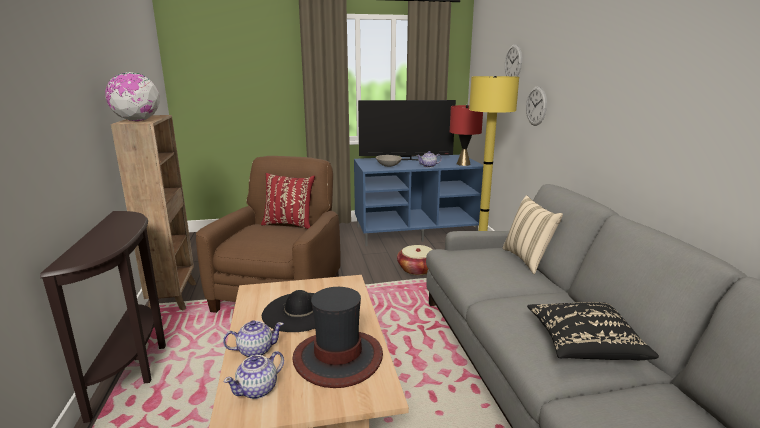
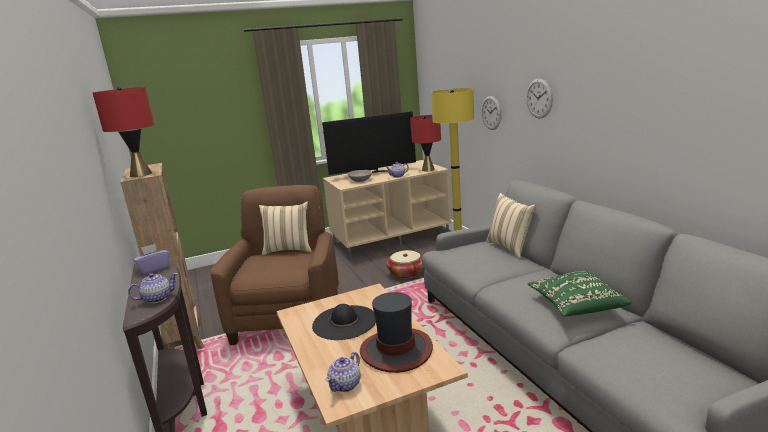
camera: 10 degrees left, 0 degrees up
(125, 218) = (154, 268): none -> purple tissue box
(137, 121) = (140, 174): globe -> red table lamp
(255, 350) = (325, 358): teapot -> teapot (157, 298)
(289, 224) = (288, 250): red pillow -> beige pillow
(415, 231) = (391, 238): blue tv stand -> beige tv stand
(513, 63) = (463, 75): wall clock -> wall clock (539, 98)
(583, 345) = (576, 306): black pillow -> green pillow

